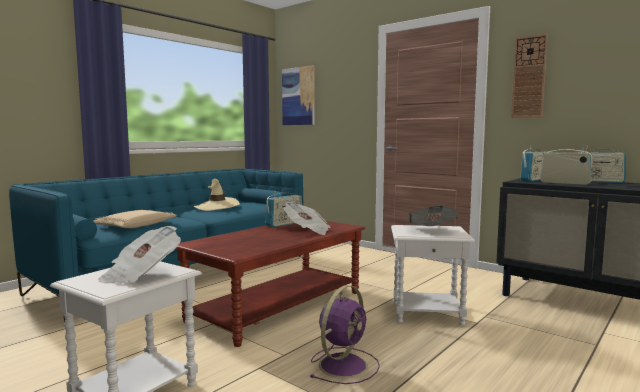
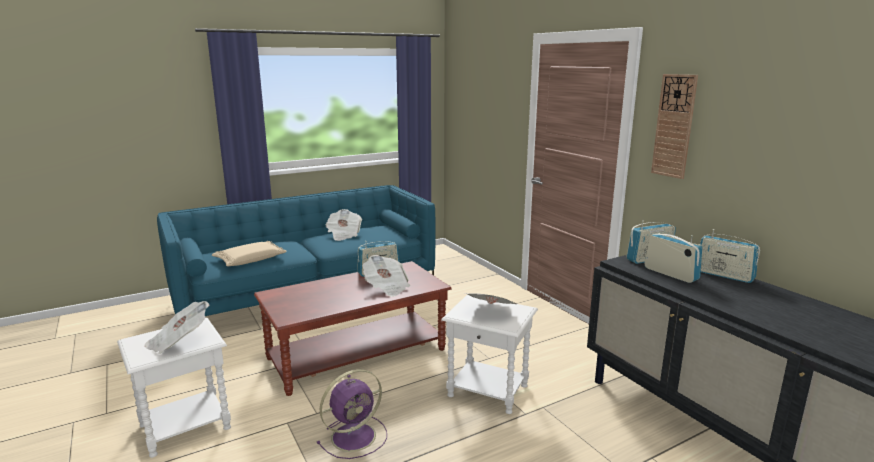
camera: 20 degrees right, 10 degrees up
(217, 207) = (344, 235): beige hat -> newspaper
(298, 96) = (462, 102): picture -> none

